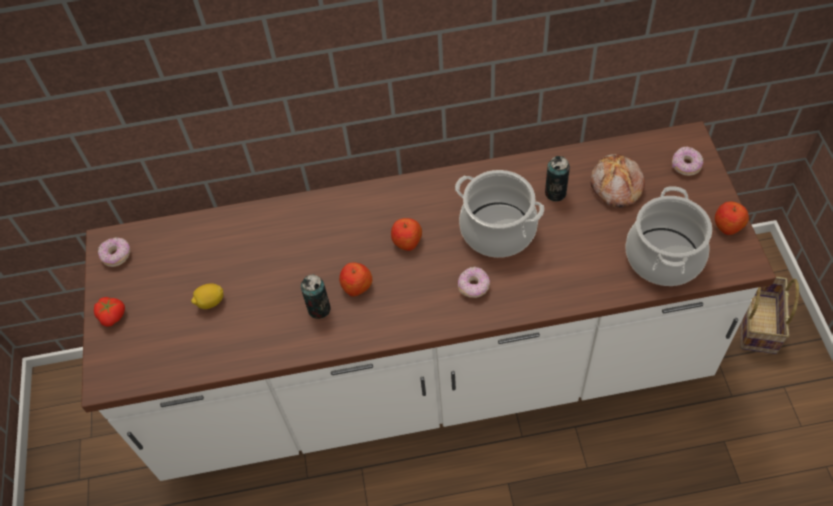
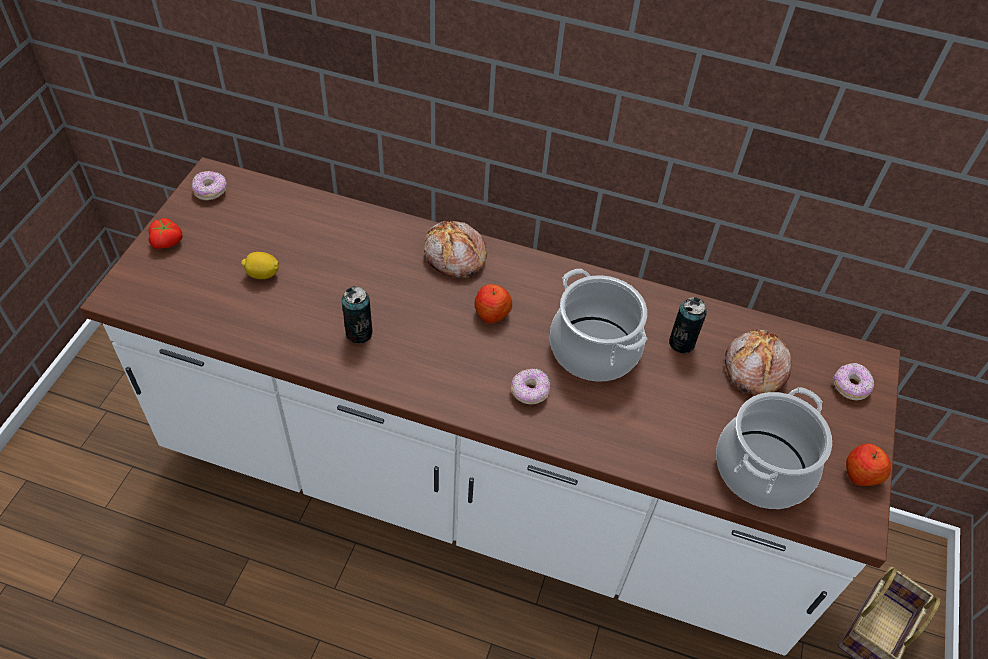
camera: 20 degrees right, 5 degrees down
(349, 211) = (454, 257): none -> bread
(356, 285) = (411, 330): apple -> none

